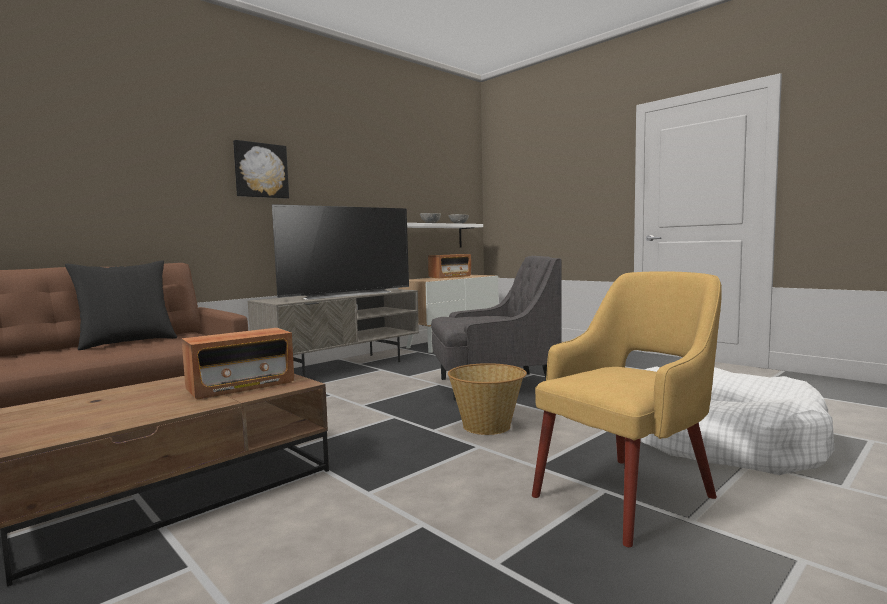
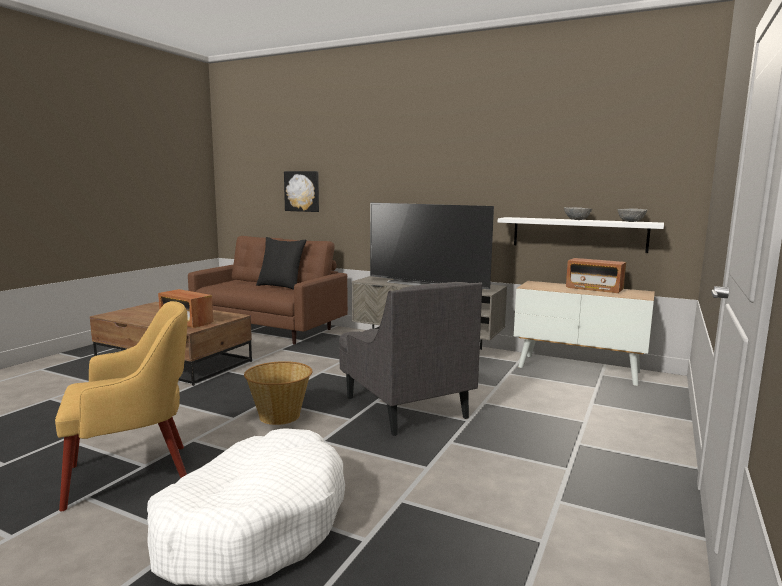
camera: 70 degrees right, 5 degrees up
(260, 170) = (397, 171): picture -> picture (302, 191)
(628, 495) = (133, 474): yellow armchair -> yellow armchair turned 60 degrees counterclockwise

